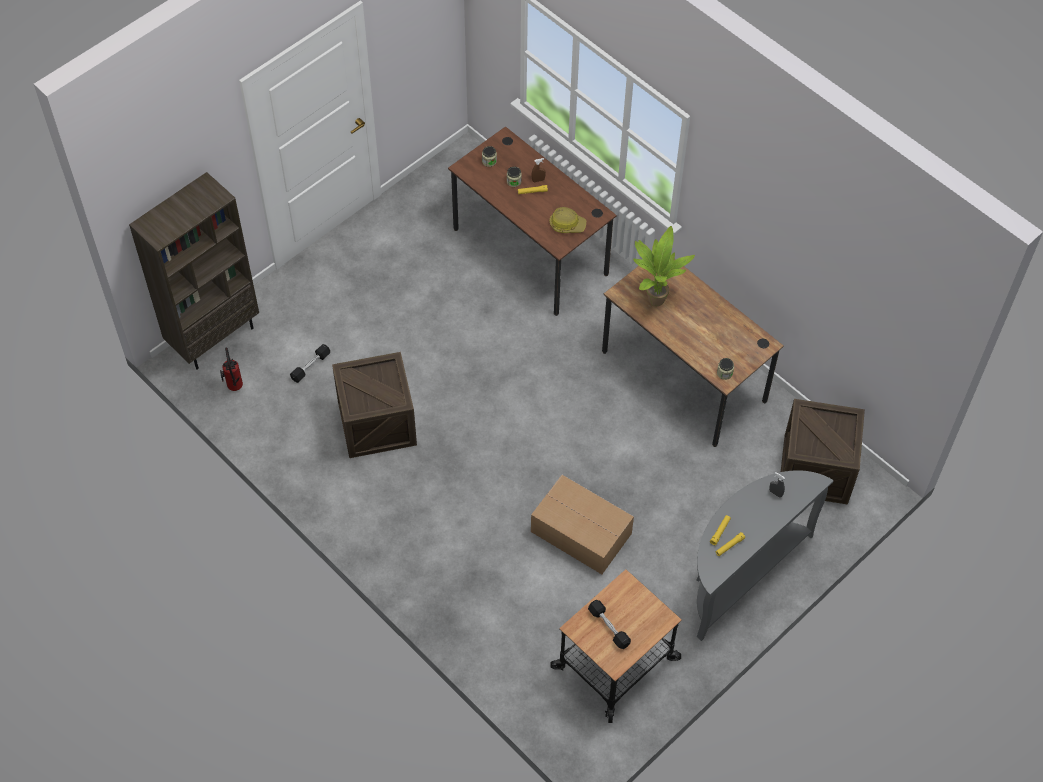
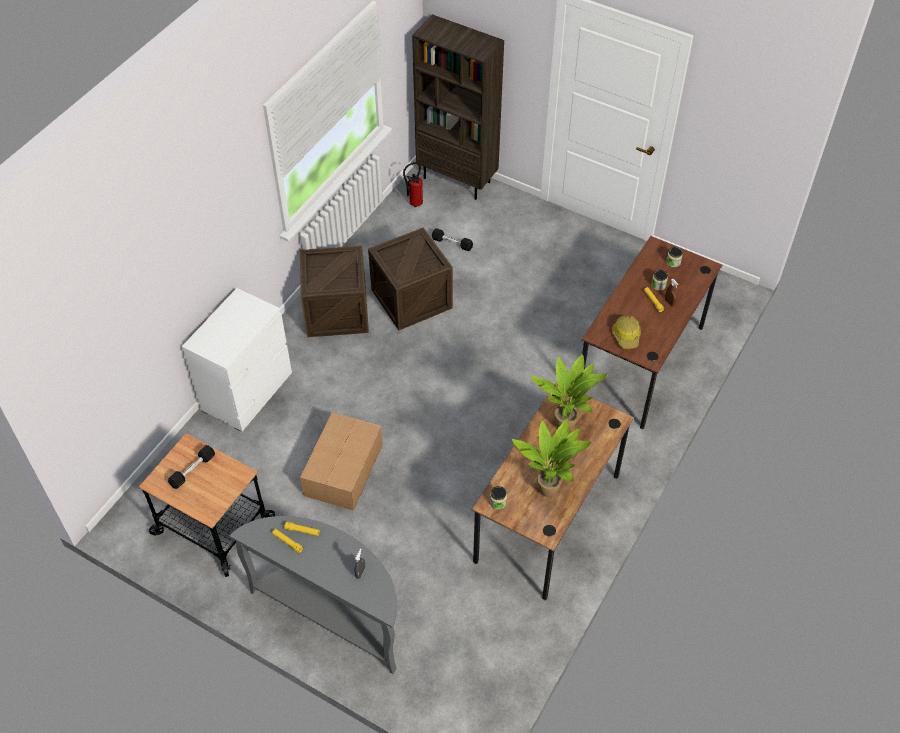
camera: 75 degrees right, 5 degrees down
(451, 605) = (247, 392): none -> white dresser
(720, 331) = (549, 488): none -> potted plant
(815, 469) = (477, 663): crate -> crate (336, 311)

